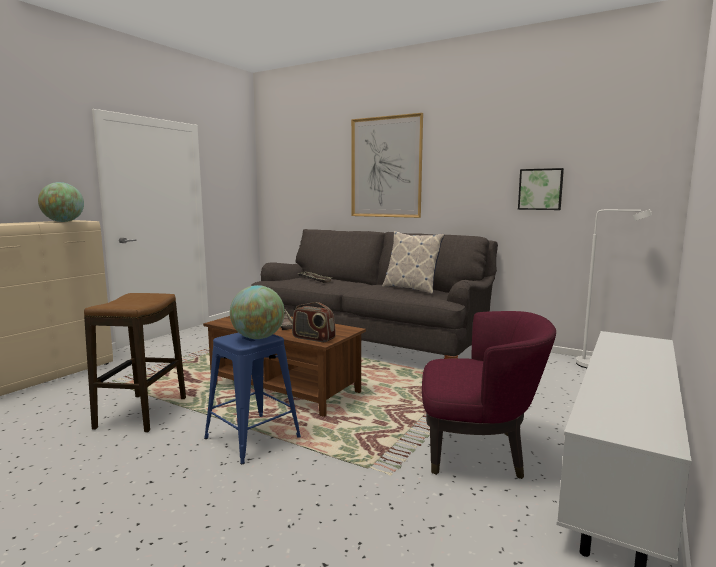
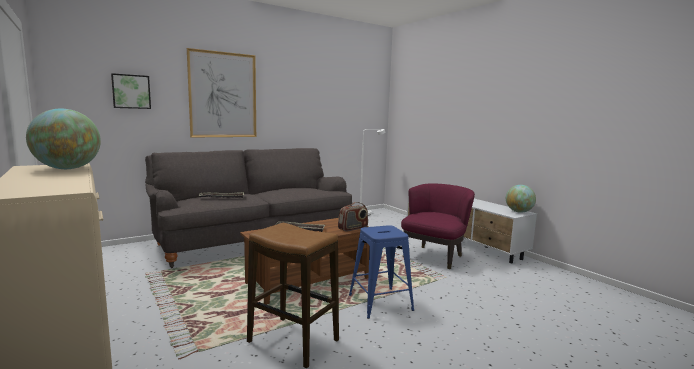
camera: 65 degrees left, 0 degrees up
(258, 338) = (386, 229): globe -> globe (519, 212)
(411, 289) = (301, 189): pillow -> none
(540, 189) = (330, 117): picture -> picture (131, 91)

